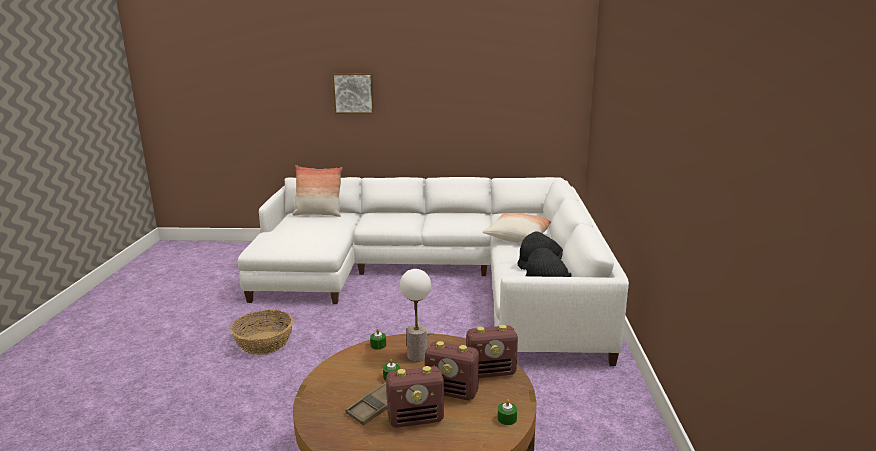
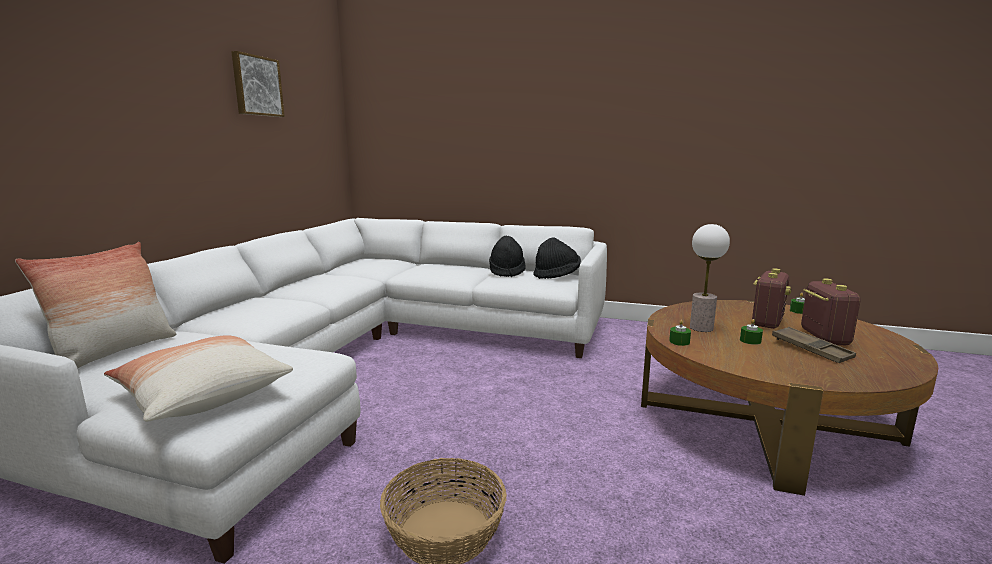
camera: 75 degrees left, 5 degrees down
(353, 93) = (64, 101): picture -> picture (256, 86)
(491, 372) = (724, 308): radio -> none
(518, 237) = (422, 270): pillow -> pillow (202, 395)

